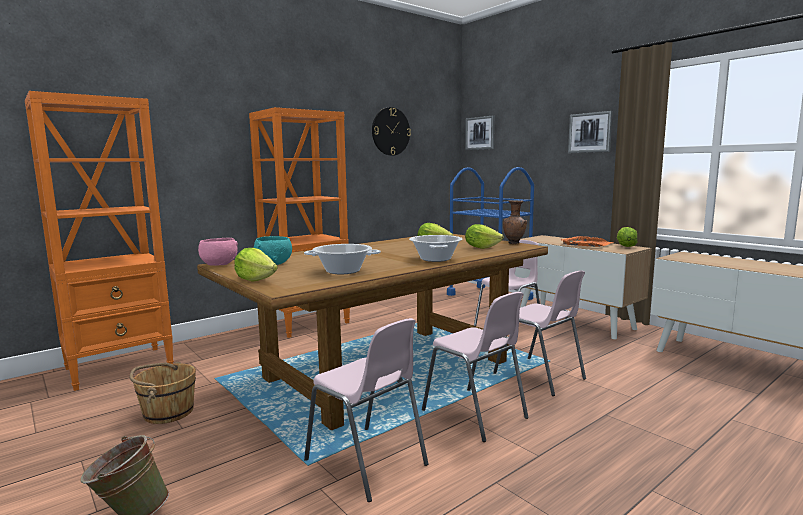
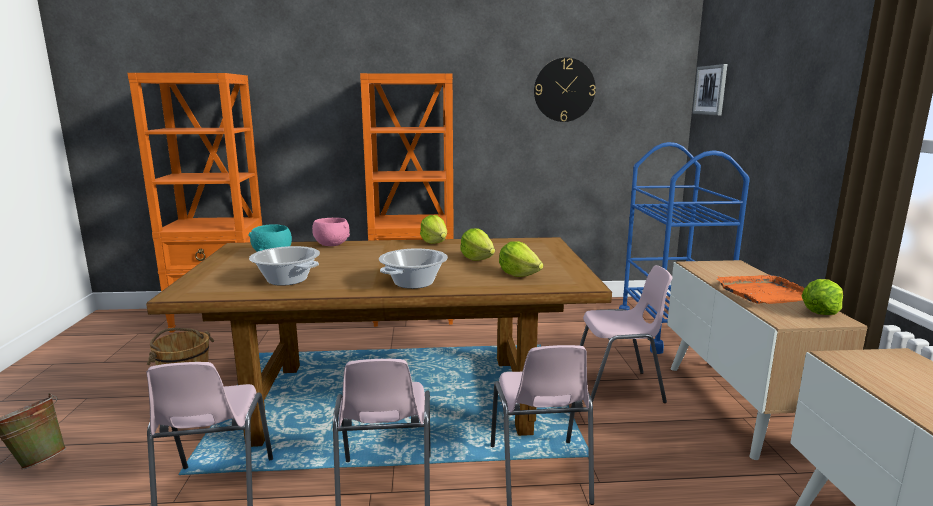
camera: 35 degrees right, 5 degrees up
(218, 265) = (234, 247): pink bowl -> pink bowl (331, 245)
(255, 279) = (202, 274): lettuce -> lettuce (434, 242)
(514, 243) = (582, 276): brown vase -> none
(590, 132) = (833, 101): picture -> none

